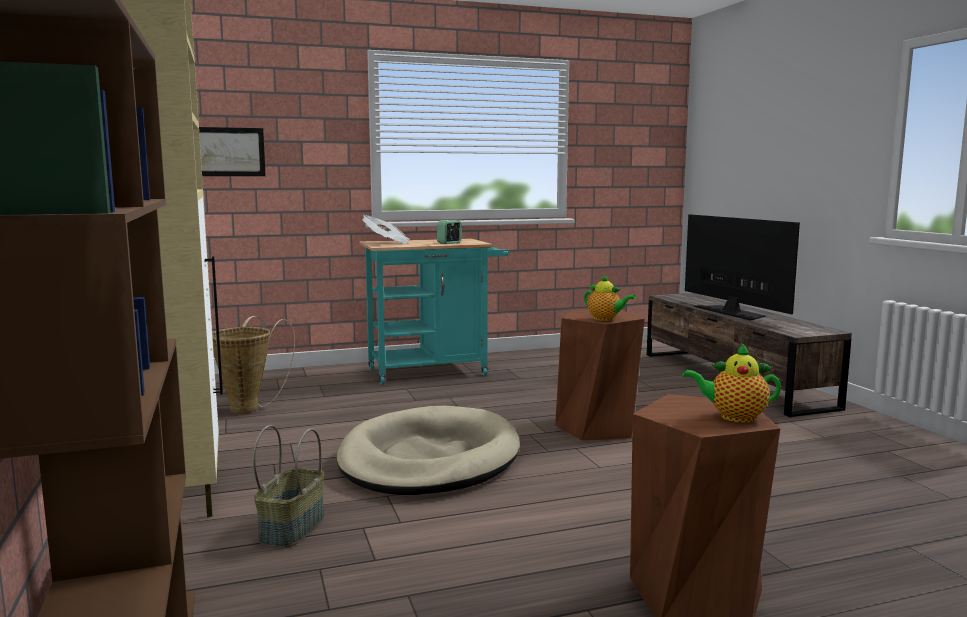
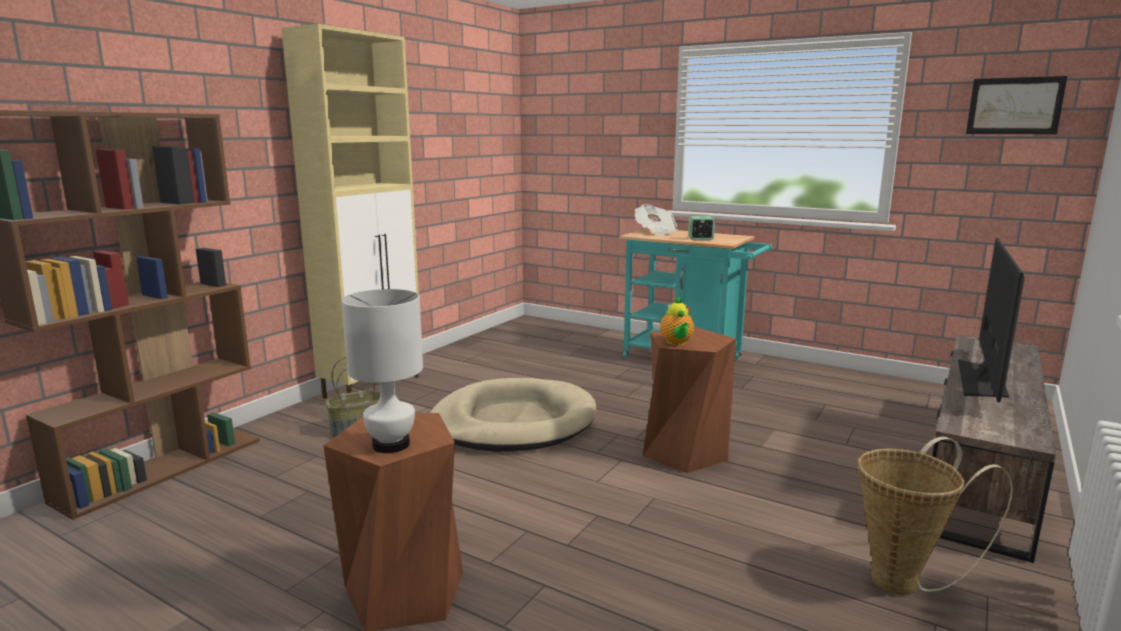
camera: 50 degrees right, 5 degrees up
(228, 152) = (567, 144): picture -> picture (1014, 106)
(249, 408) = (511, 349): basket -> basket (904, 582)
(733, 417) = (392, 445): teapot -> white table lamp

